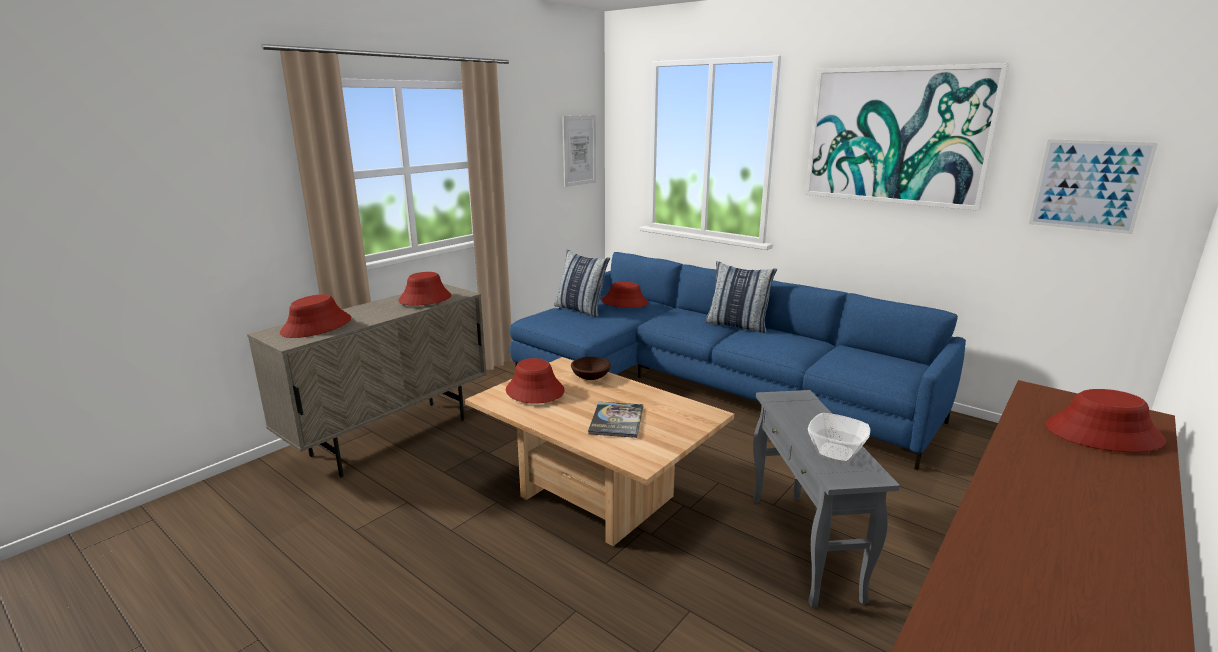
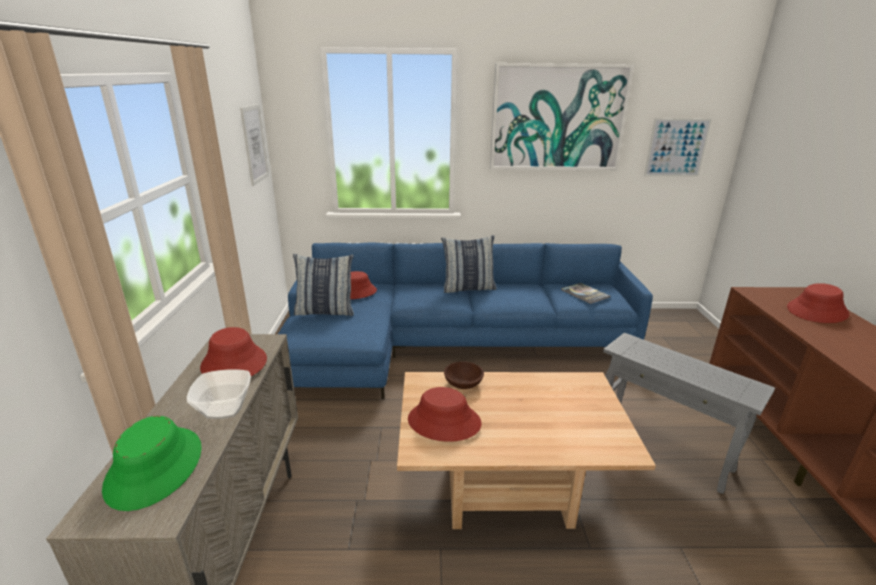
camera: 40 degrees left, 5 degrees up
(317, 326) = (155, 467): red hat -> green hat
(616, 420) = (550, 419): book -> book (585, 294)
(834, 453) = (717, 380): bowl -> bowl (223, 409)

